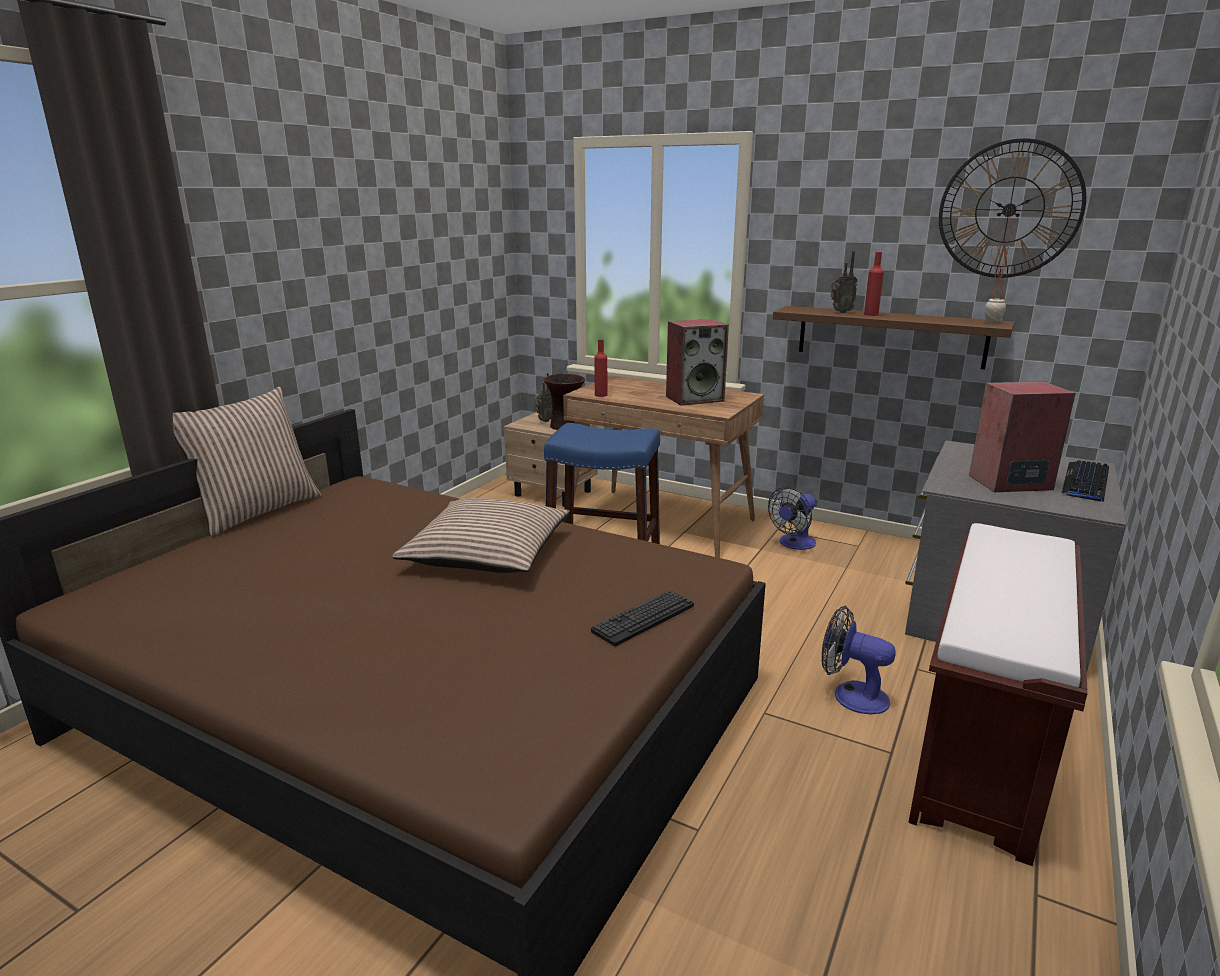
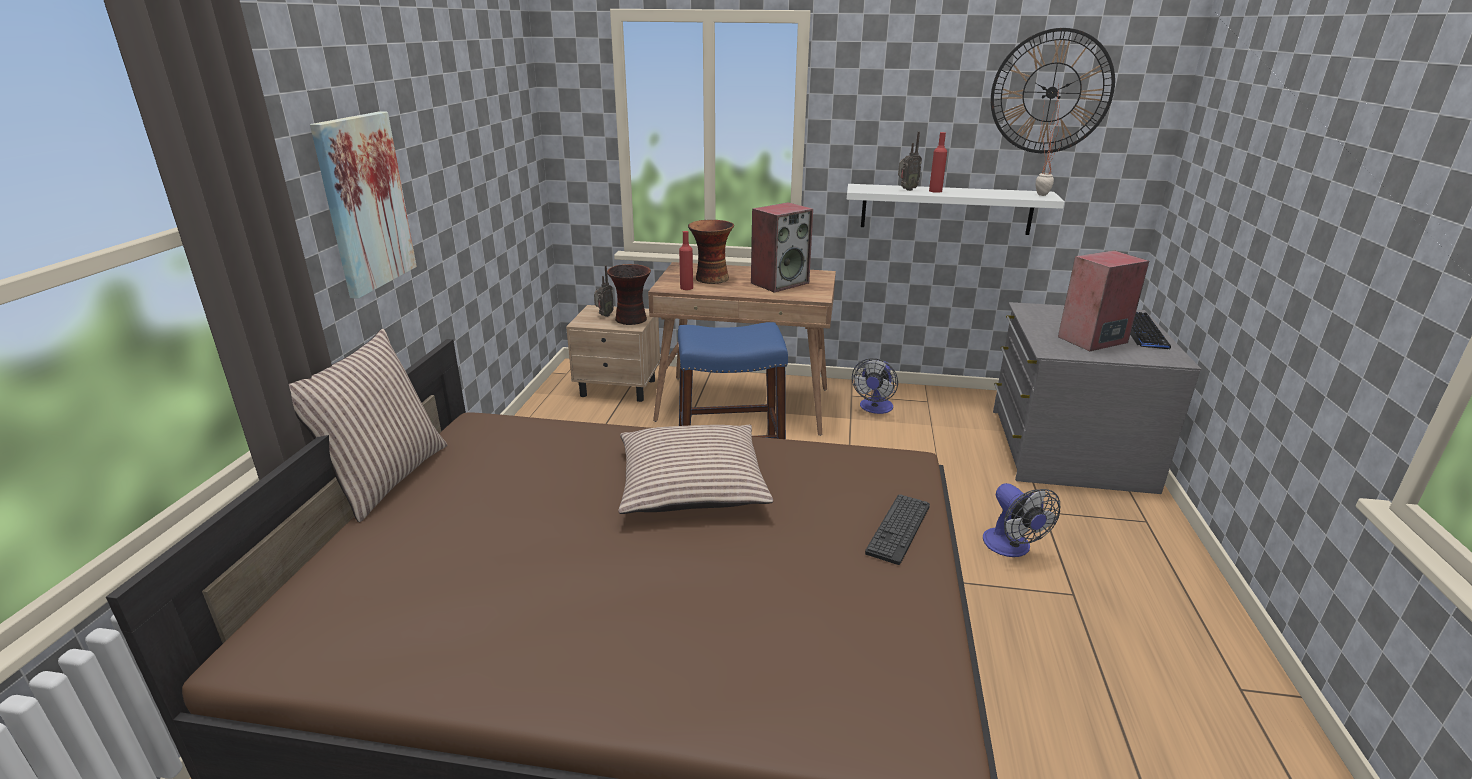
camera: 20 degrees left, 5 degrees up
(289, 284) = (364, 203): none -> picture
(631, 390) = (710, 278): none -> vase
(851, 695) = (1011, 548): fan -> fan turned 120 degrees counterclockwise
(890, 336) = (946, 209): brown shelf -> white shelf
(982, 752) = (1134, 576): brown bench -> none

